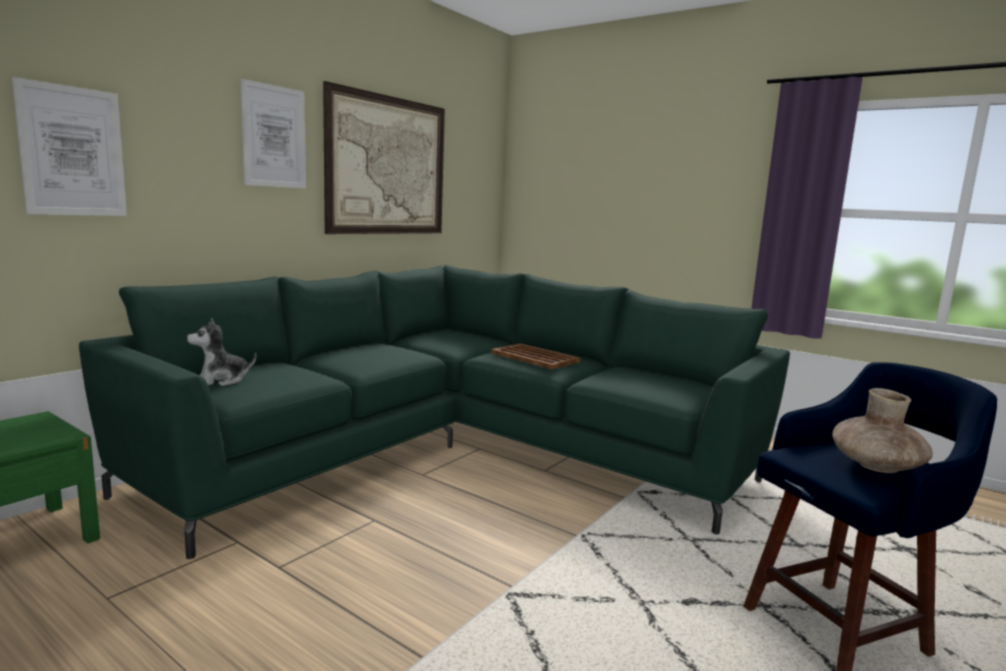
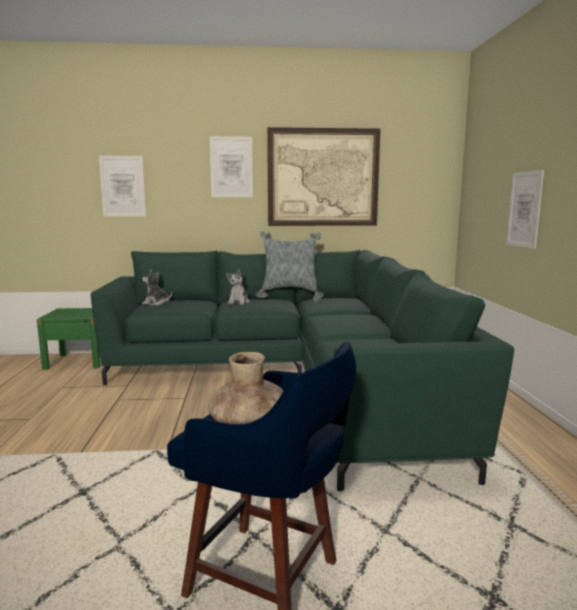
camera: 50 degrees right, 0 degrees up
(343, 356) = (238, 302): none -> plush toy
(384, 340) = (289, 298): none -> pillow
(535, 357) = (342, 321): brown tray -> none
(629, 220) = (524, 209): none -> picture

